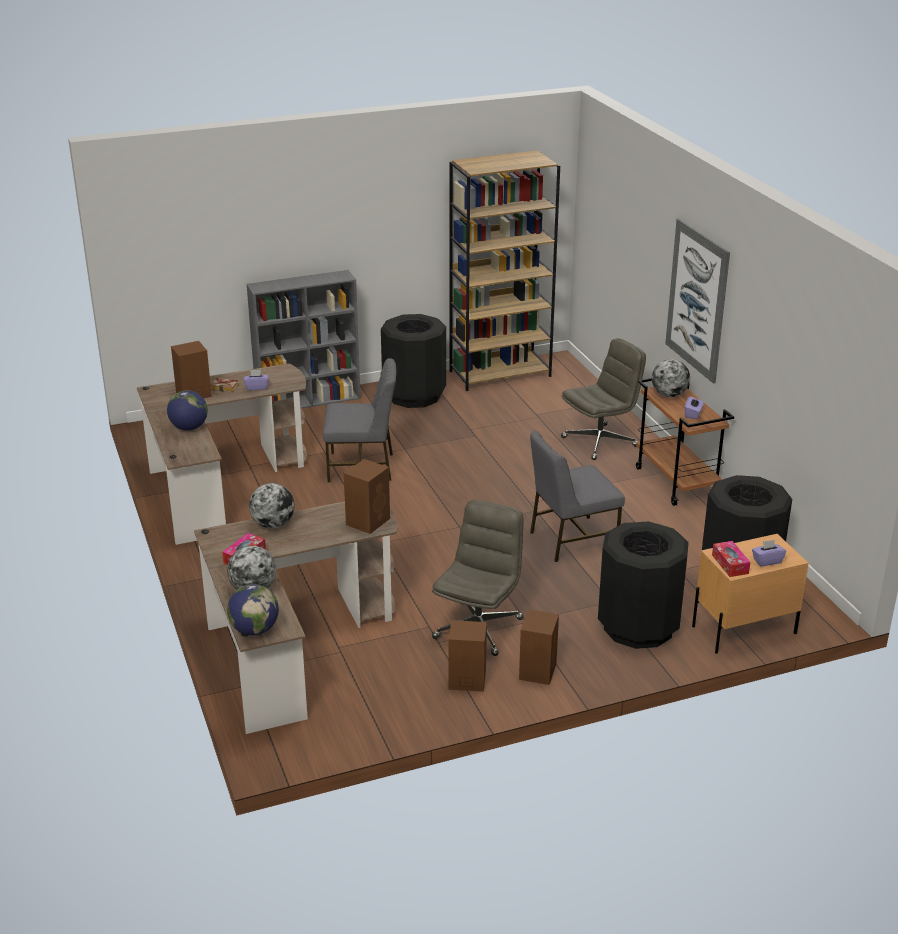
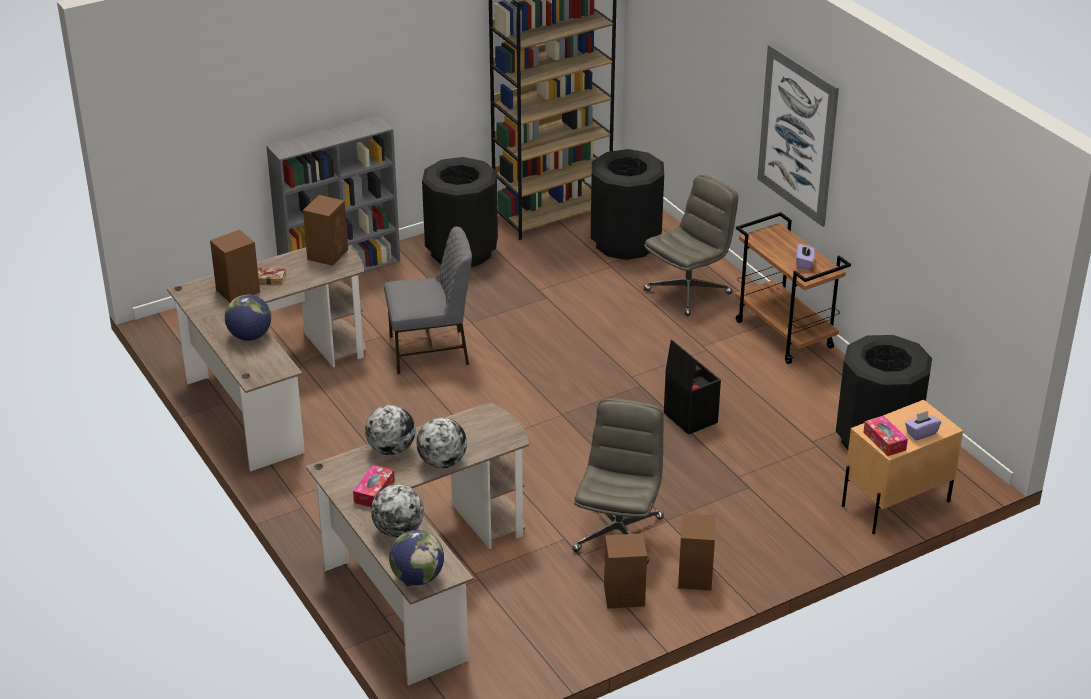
camera: 10 degrees left, 5 degrees up
(256, 387) = (308, 275): purple tissue box -> none
(368, 521) = (494, 434): brown speaker -> brown speaker (328, 254)
(571, 540) = (689, 417): grey chair -> black storage box
(638, 627) = (786, 513): black trash can -> black trash can (625, 243)
(669, 395) = (772, 241): globe -> globe (442, 462)

